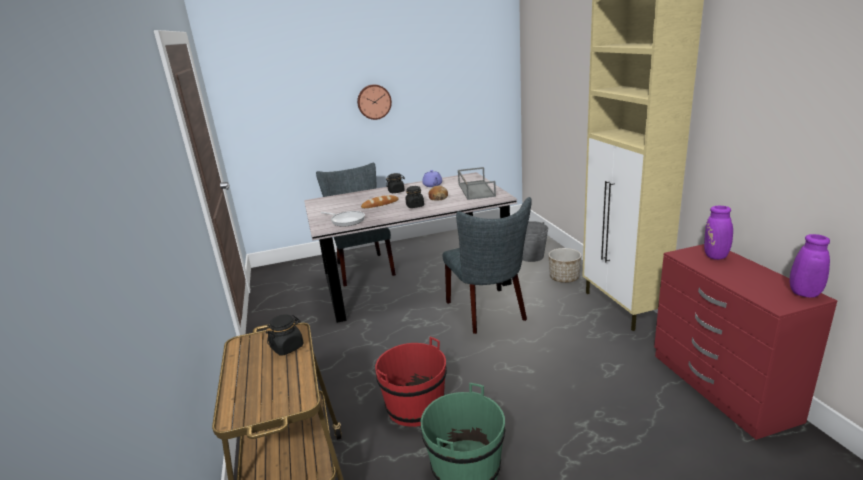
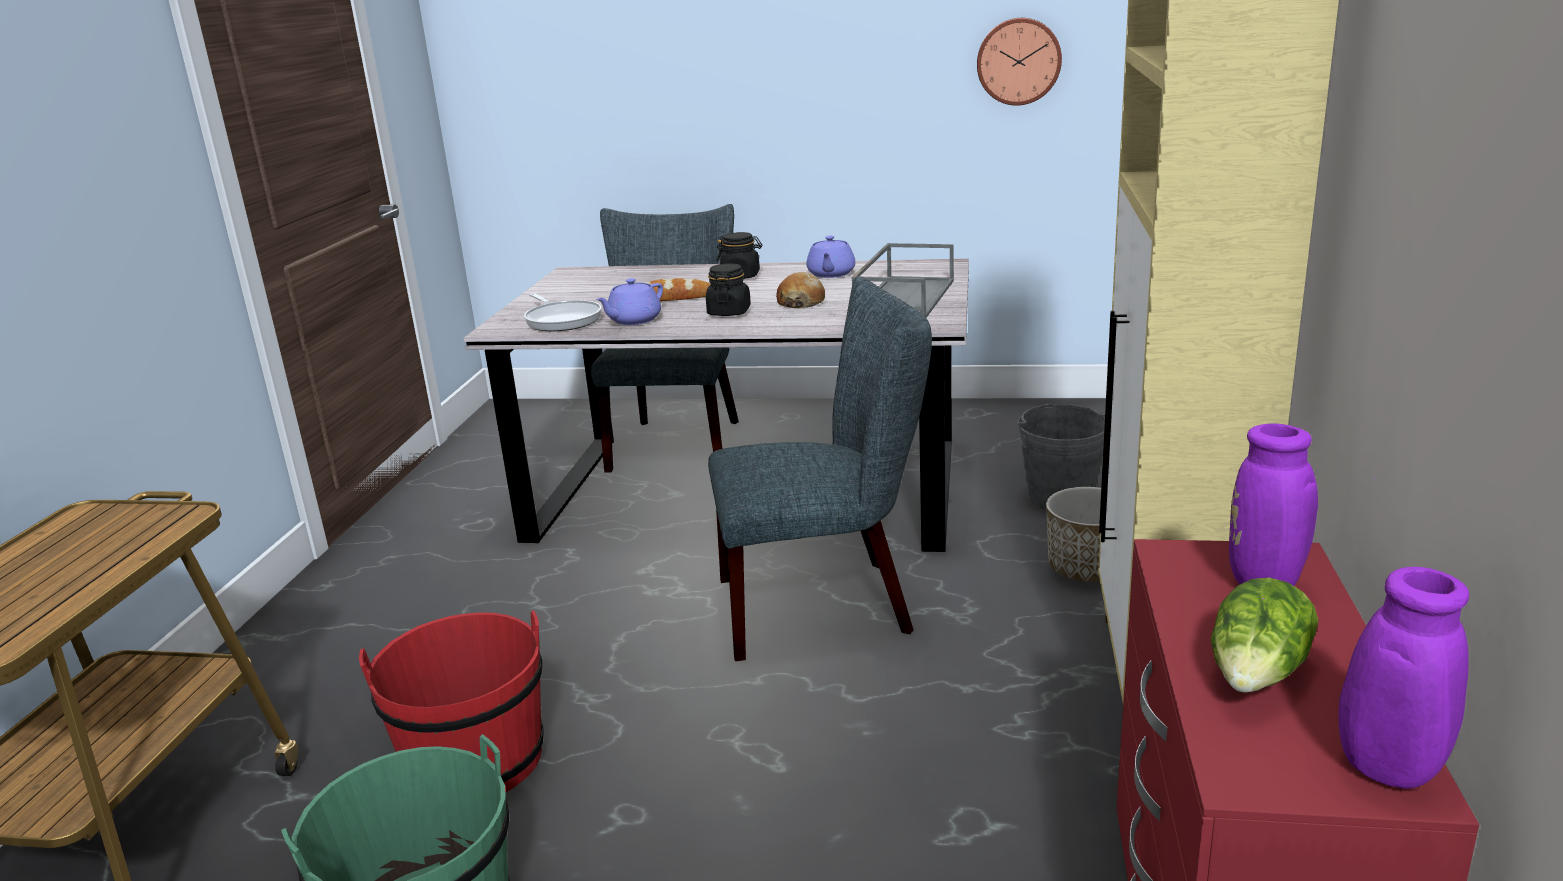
camera: 25 degrees right, 0 degrees up
(287, 347) = (124, 542): black jar -> none
(374, 101) = (766, 62): wall clock -> wall clock (1018, 61)
(379, 215) = (633, 320): none -> purple teapot
(489, 313) = (827, 604): grey chair -> grey chair turned 105 degrees counterclockwise
(746, 280) = (1257, 675): none -> lettuce

